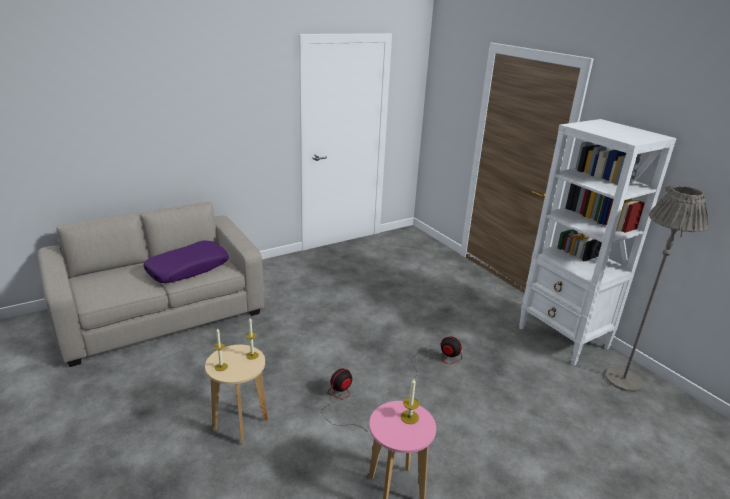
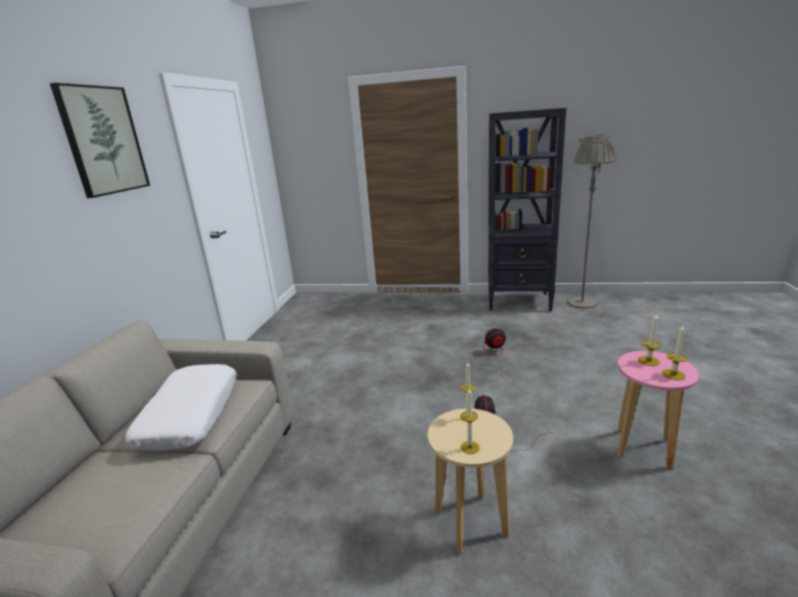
camera: 45 degrees left, 5 degrees down
(188, 269) = (190, 415): purple pillow -> white pillow
(231, 84) = (103, 140): none -> picture
(398, 435) = (673, 374): none -> candle
(563, 338) = (519, 302): white bookcase -> black bookcase

